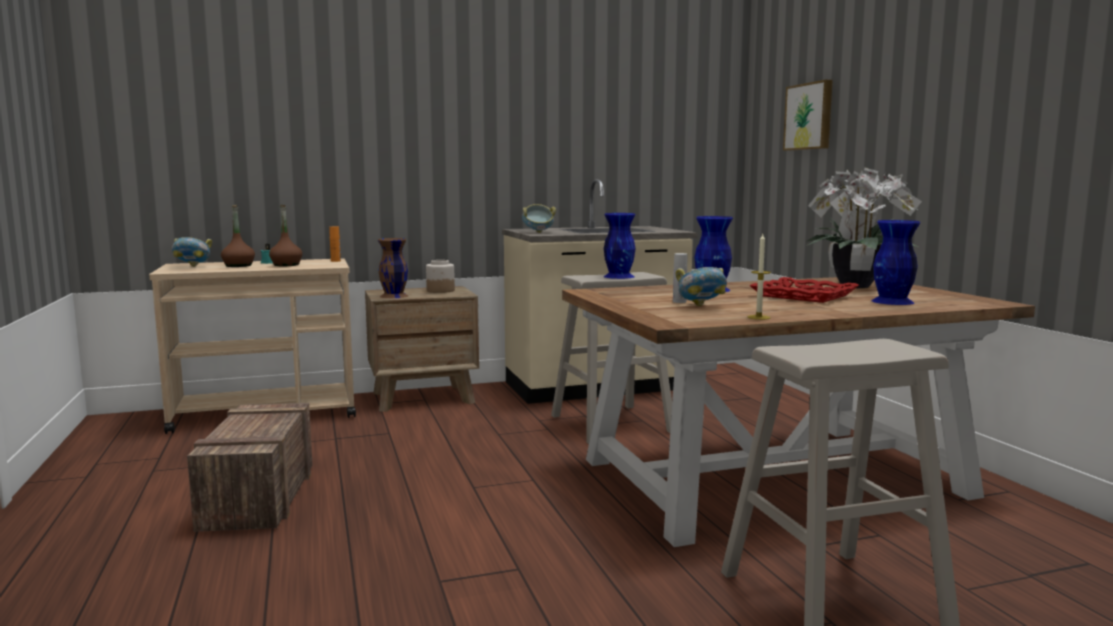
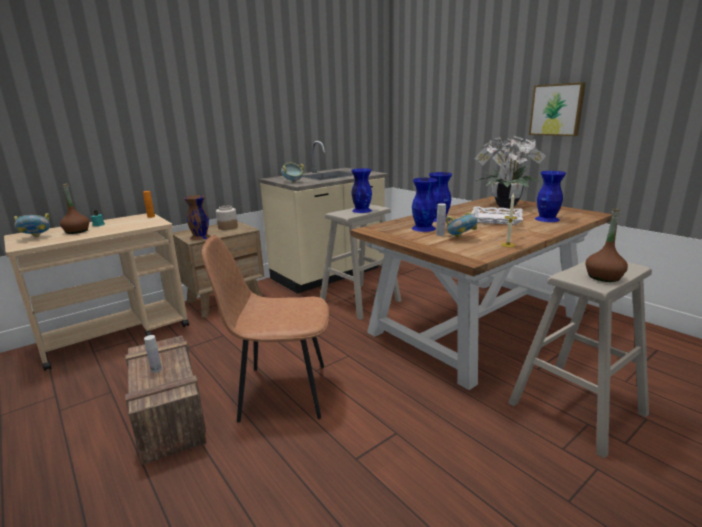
camera: 20 degrees left, 10 degrees up
(250, 426) = (156, 370): none -> white bottle
(286, 265) = (117, 226): brown bottle -> brown bottle (603, 277)
(408, 500) = (281, 392): none -> brown chair
(669, 295) = (424, 228): none -> blue vase
(804, 296) = (496, 219): red tray -> white tray
(810, 116) = (444, 96): picture -> picture (557, 110)

